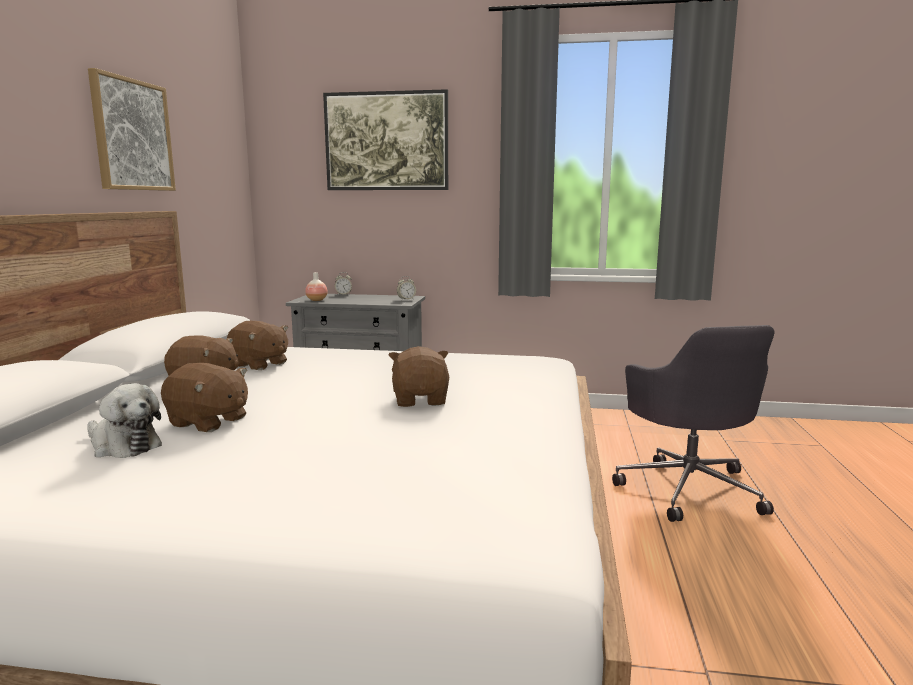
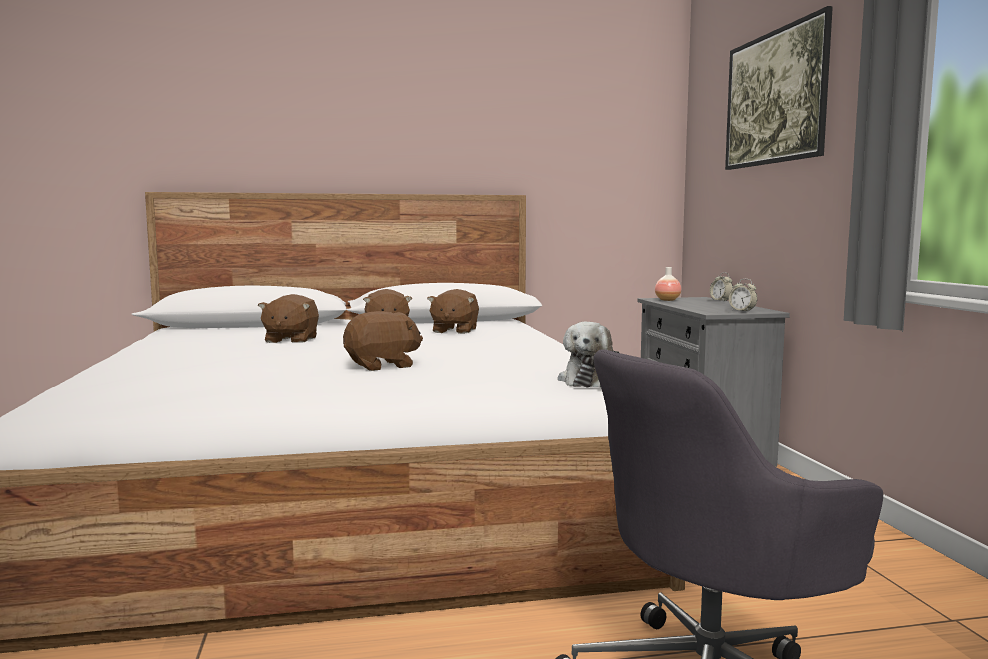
camera: 70 degrees right, 5 degrees down
(123, 445) = (240, 337): plush toy -> plush toy (587, 380)
(132, 135) = (489, 130): picture -> none

